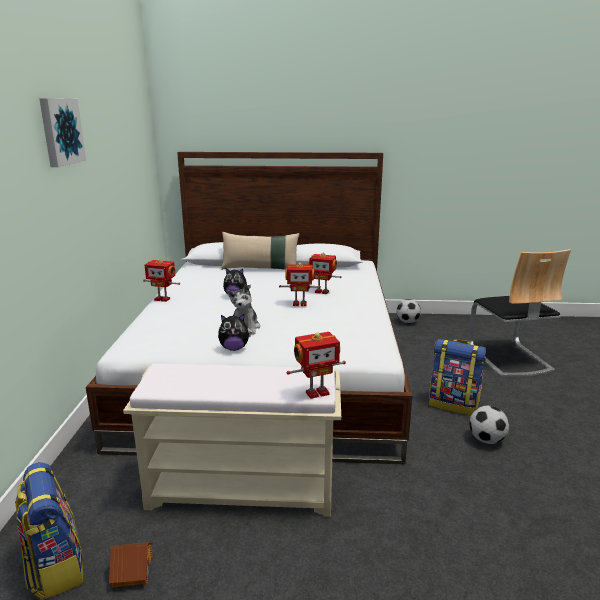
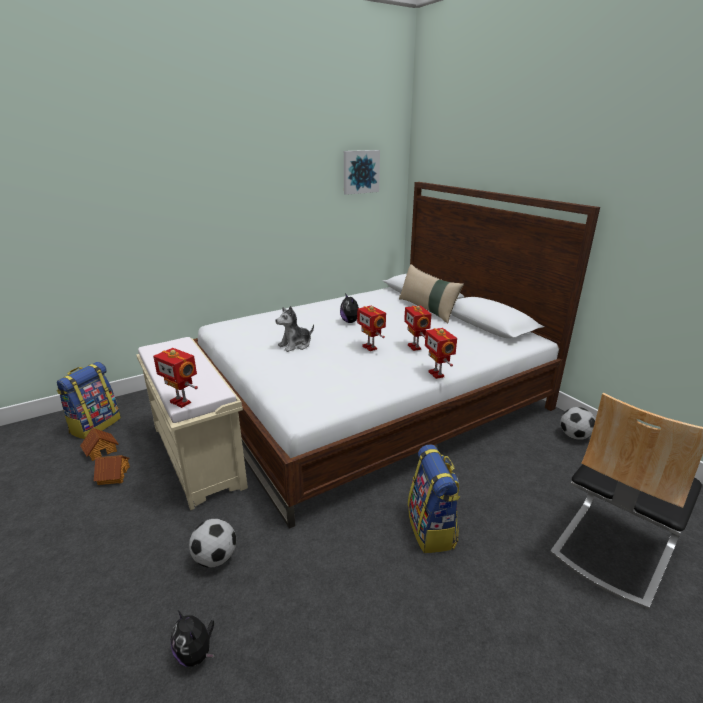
camera: 55 degrees right, 5 degrees up
(60, 131) = (235, 156): picture -> picture (360, 172)
(162, 299) = (311, 304): toy robot -> toy robot (437, 374)
(205, 567) = (113, 475): none -> toy house
(234, 348) = (254, 354): plush toy -> plush toy (196, 653)
(486, 440) = (384, 578): football -> football (215, 558)

